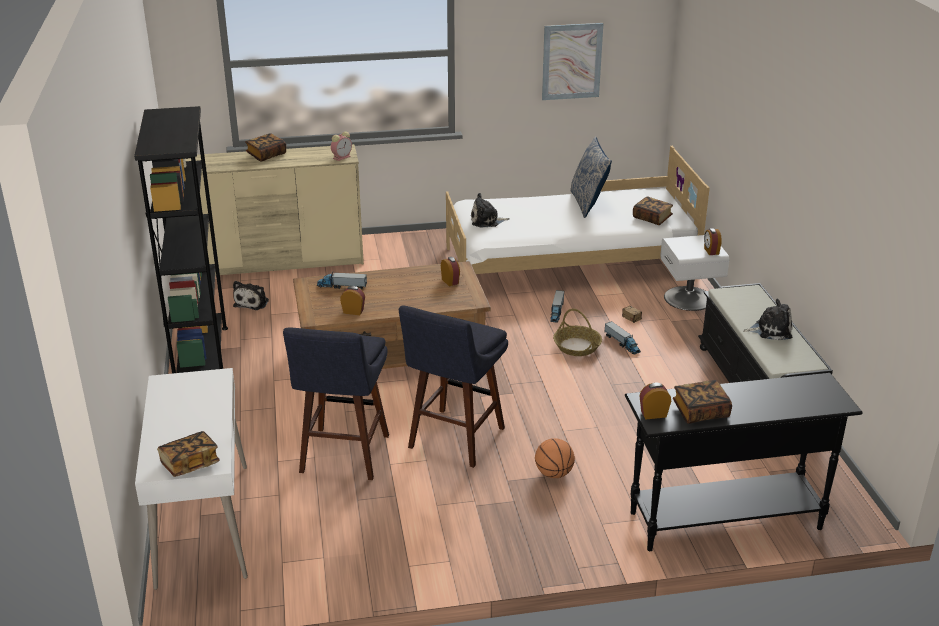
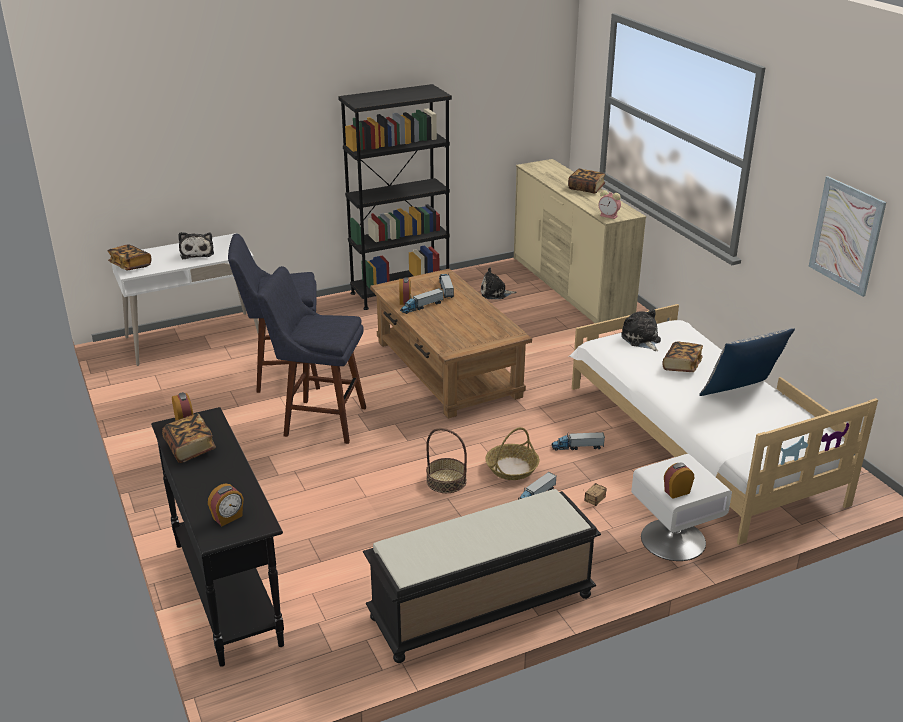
camera: 75 degrees right, 0 degrees up
(373, 304) = (421, 307): none -> toy truck
(450, 281) = (483, 334): alarm clock -> alarm clock (228, 518)
(554, 474) = (283, 479): basketball -> none
(586, 381) = (446, 481): none -> basket
(652, 218) = (739, 441): book -> book (681, 365)
(770, 330) = (474, 539): plush toy -> plush toy (197, 253)

